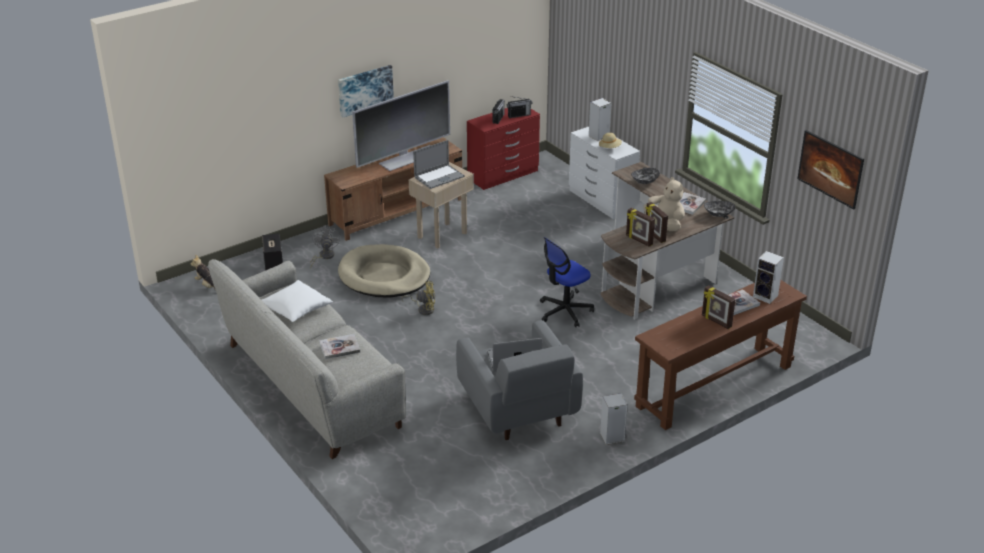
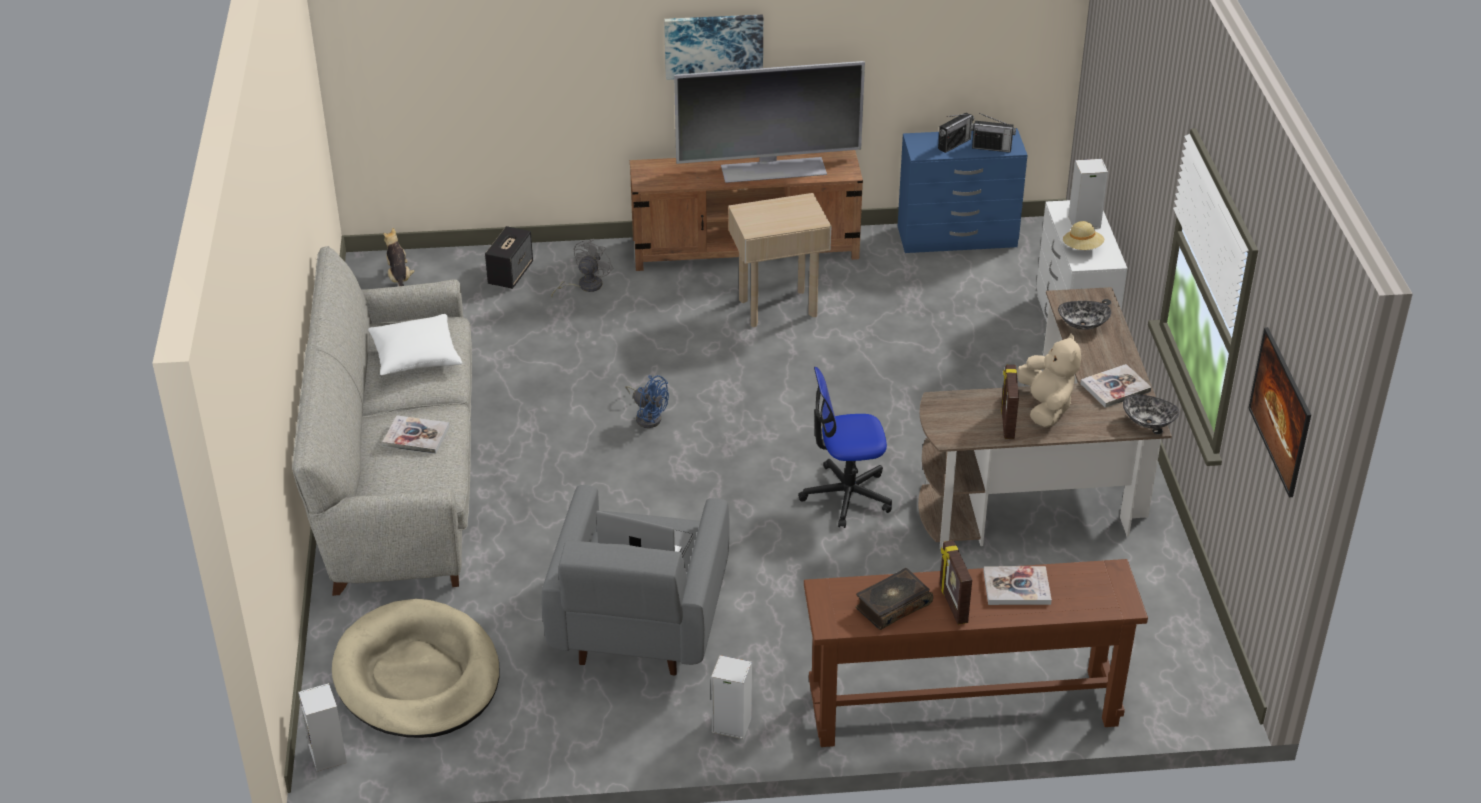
camera: 30 degrees right, 5 degrees up
(384, 275) = (640, 344): beige dog bed -> beige dog bed (417, 676)
(423, 309) = (648, 416): yellow fan -> blue fan
(439, 177) = (775, 215): laptop -> none
(503, 175) = (958, 237): red dresser -> blue dresser
(638, 240) = (973, 422): picture frame -> none
(689, 332) = (892, 605): none -> book
(766, 296) = (1077, 593): speaker -> speaker (329, 756)

